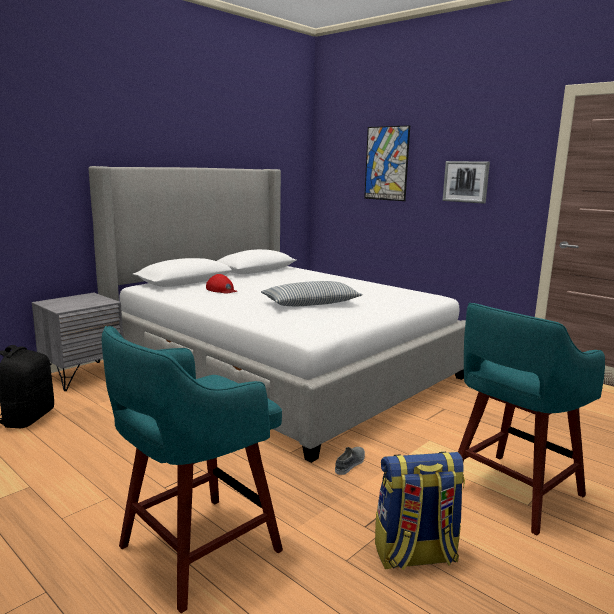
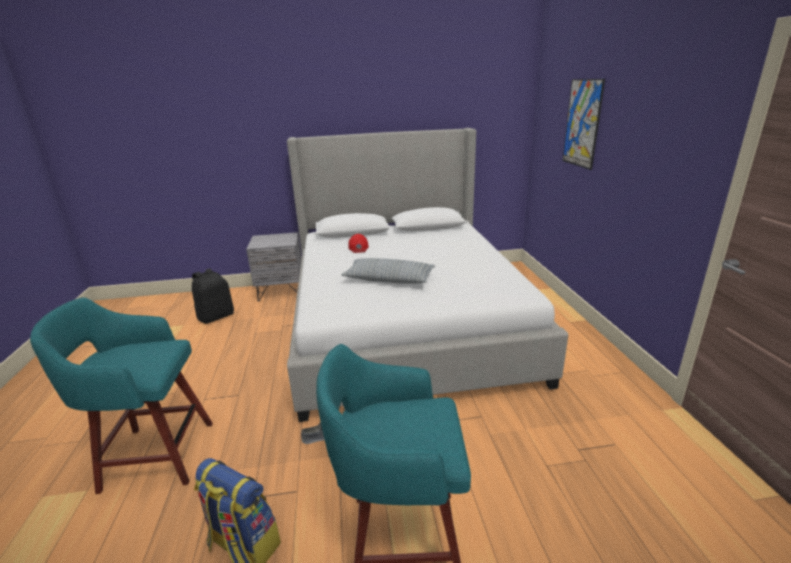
camera: 40 degrees right, 10 degrees up
(466, 181) = (644, 155): picture -> none

